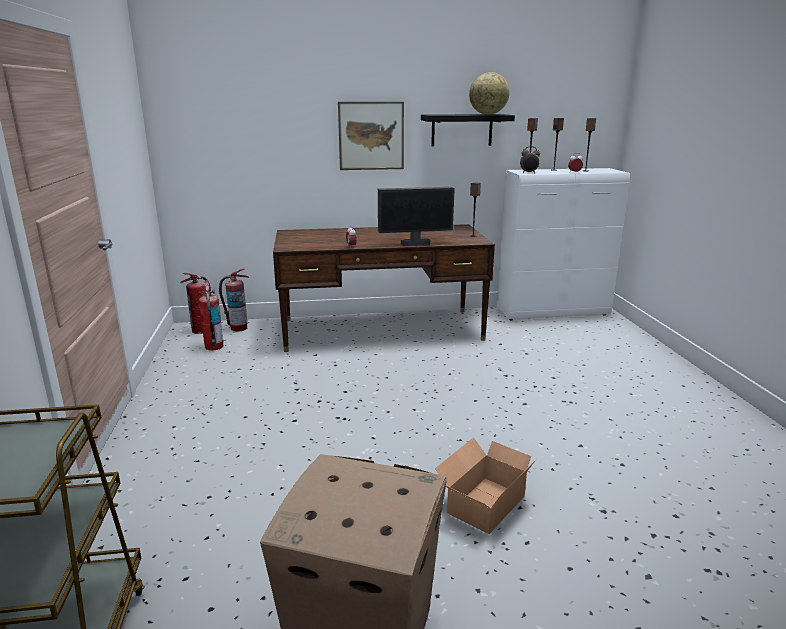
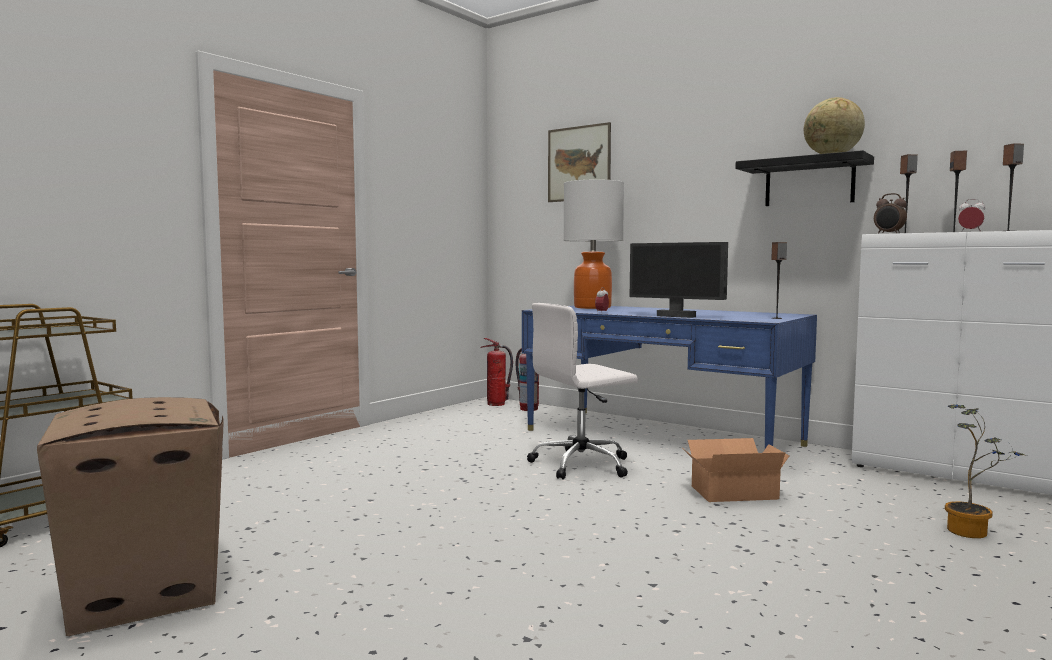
camera: 45 degrees right, 15 degrees down
(213, 347) = (481, 415): fire extinguisher -> none
(308, 236) = (592, 307): none -> table lamp
(371, 136) = (690, 196): picture -> picture (579, 163)
(381, 329) = (660, 437): brown desk -> blue desk
(385, 372) = (582, 464): none -> white office chair
(482, 504) = (424, 573): cardboard box -> cardboard box (731, 491)
(615, 350) = (973, 533): none -> potted plant

